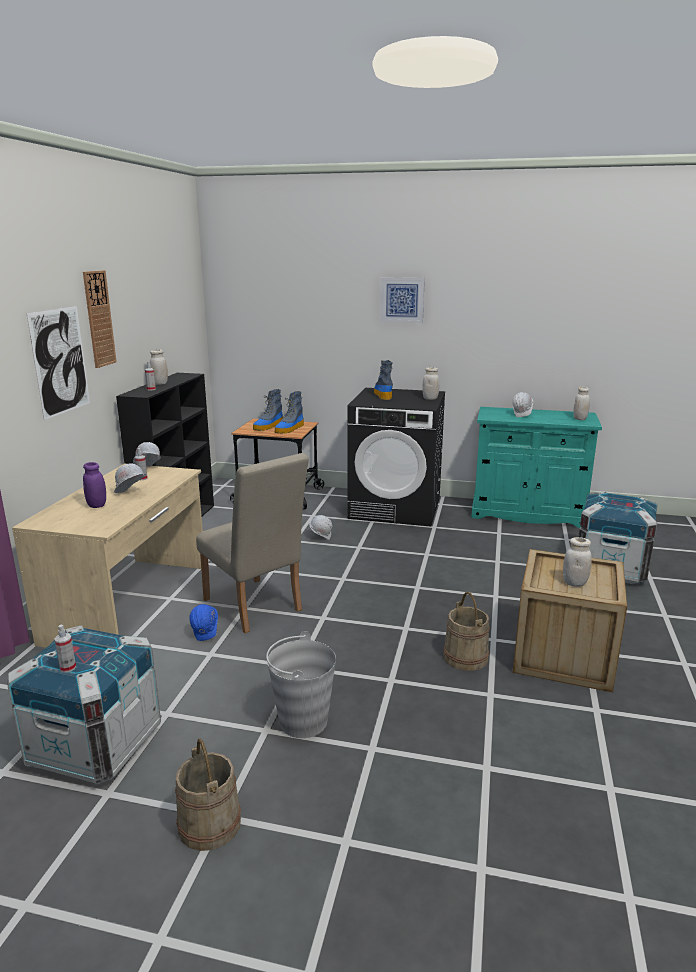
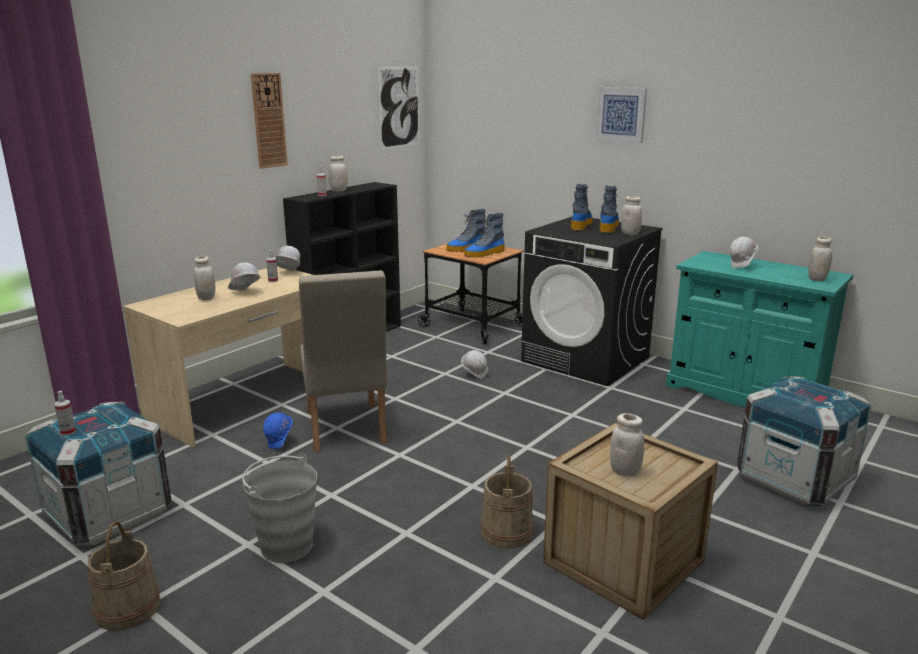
camera: 25 degrees right, 0 degrees up
(60, 361) = (213, 159): picture -> picture (399, 107)
(97, 505) = (206, 298): purple jar -> white jar
(406, 395) = (608, 227): none -> boot

